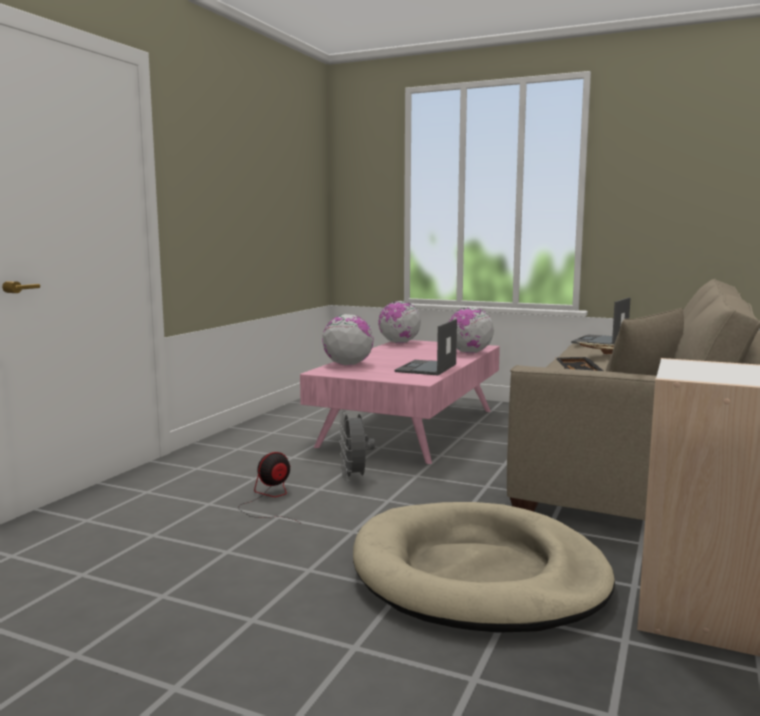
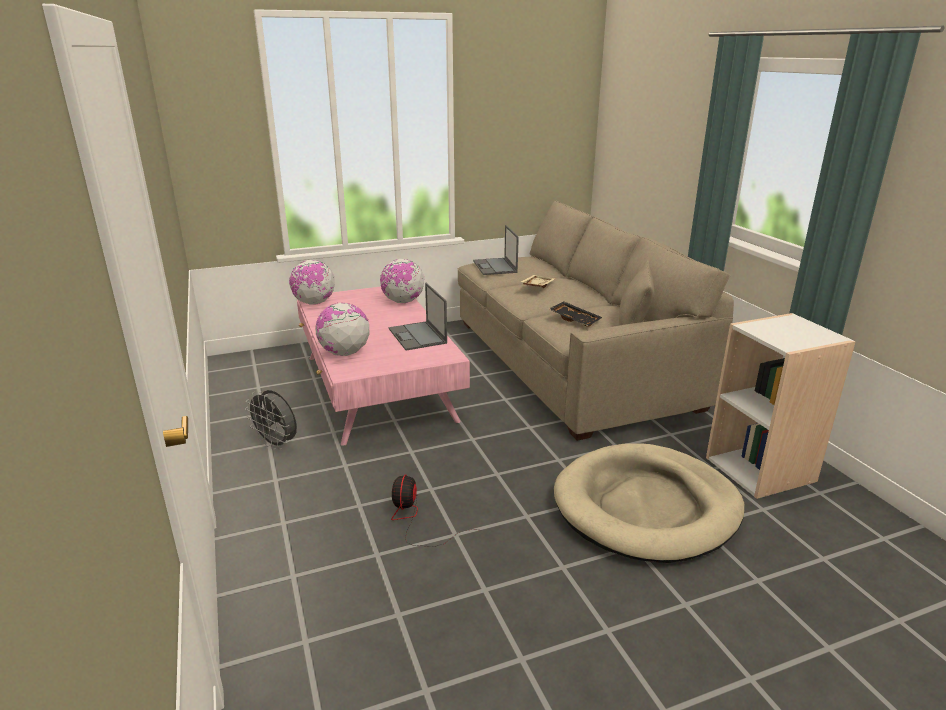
camera: 45 degrees left, 15 degrees up
(354, 478) = (436, 463): grey fan -> grey fan (277, 444)

